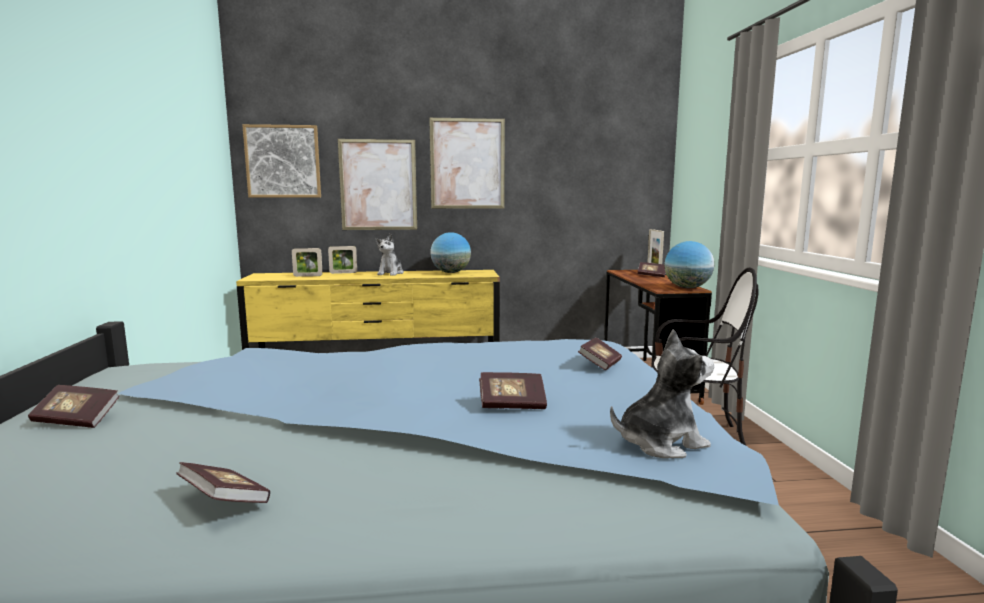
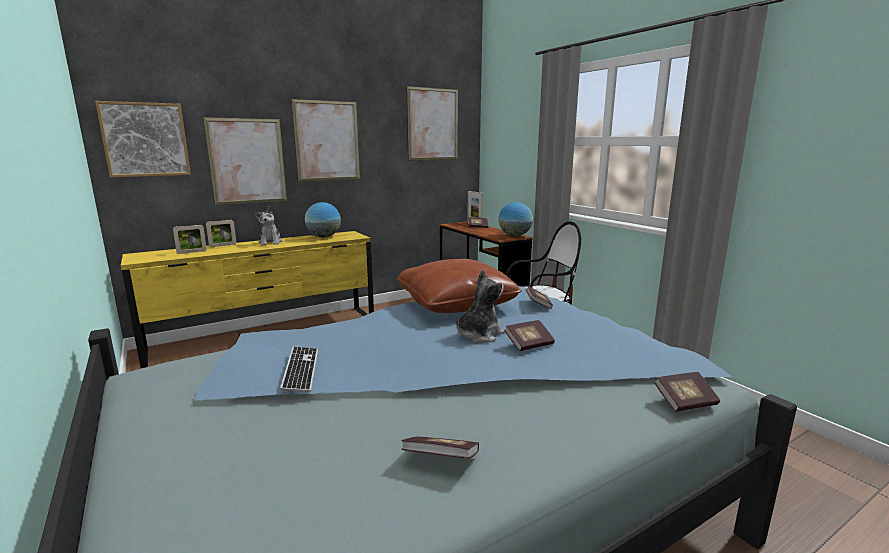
camera: 25 degrees left, 5 degrees up
(77, 420) = (192, 432): book -> book (685, 402)
(233, 385) = (301, 370): none -> keyboard
(496, 350) = (456, 304): none -> brown pillow
(605, 144) = (433, 124): none -> picture
(660, 443) = (640, 353): plush toy -> plush toy (479, 335)

